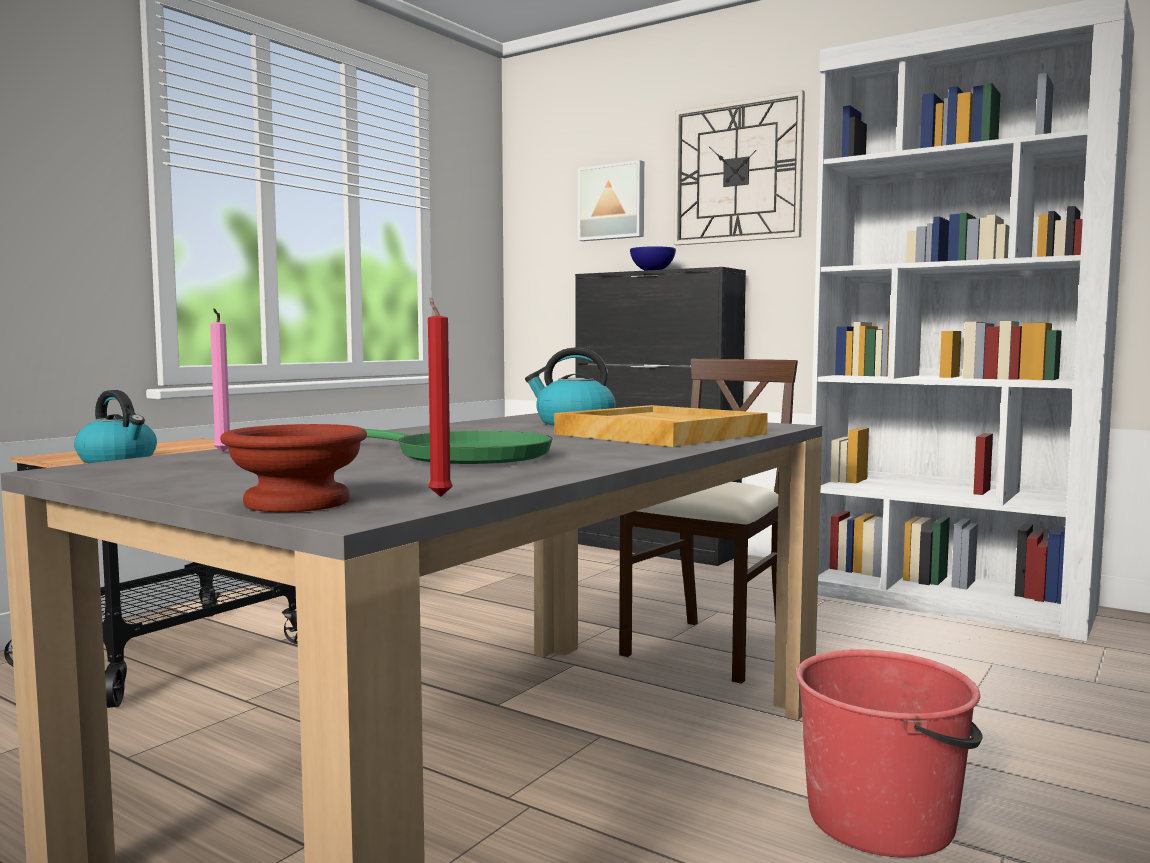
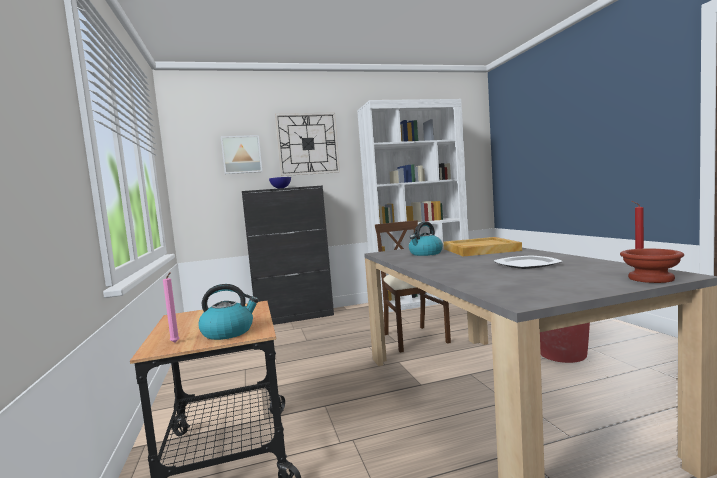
camera: 50 degrees left, 0 degrees up
(222, 452) = (474, 285): pink candle -> pink candle (176, 343)
(465, 456) = (527, 264): green frying pan -> plate

